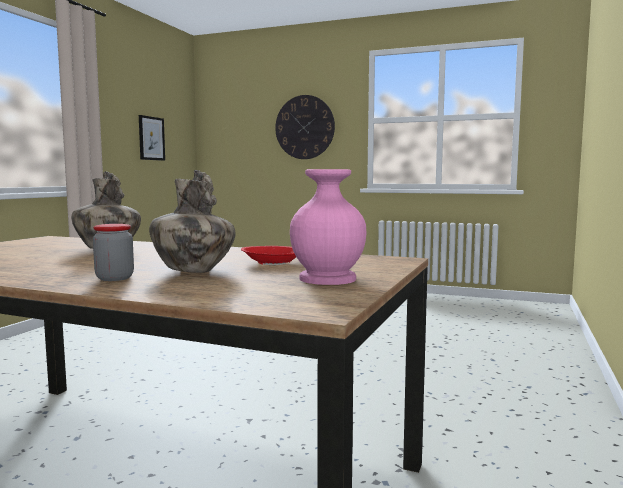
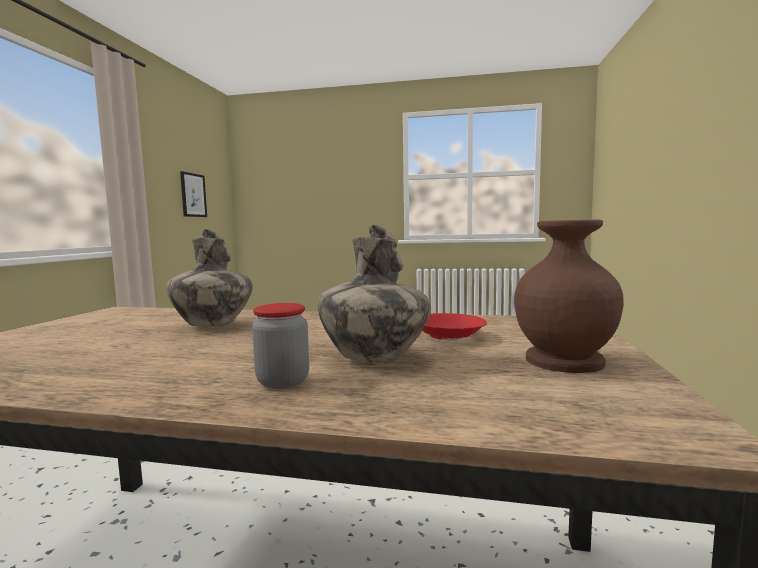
camera: 10 degrees left, 0 degrees up
(304, 127) = (343, 184): wall clock -> none
(329, 279) = (566, 361): pink vase -> brown vase

